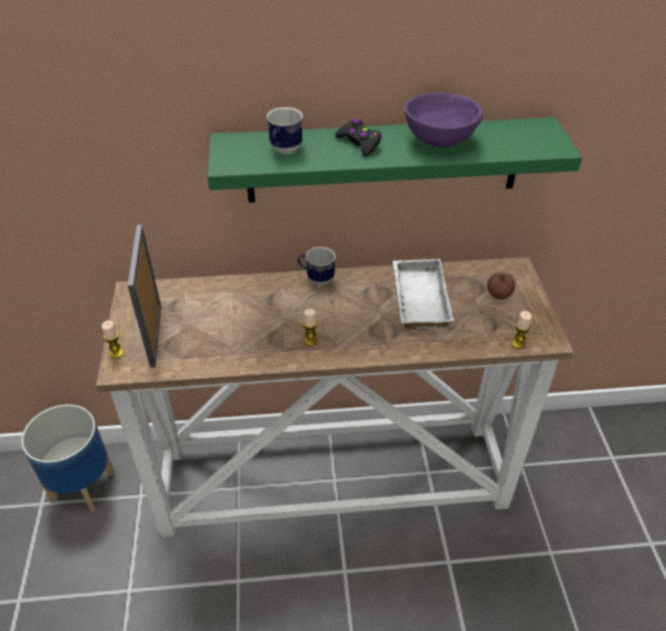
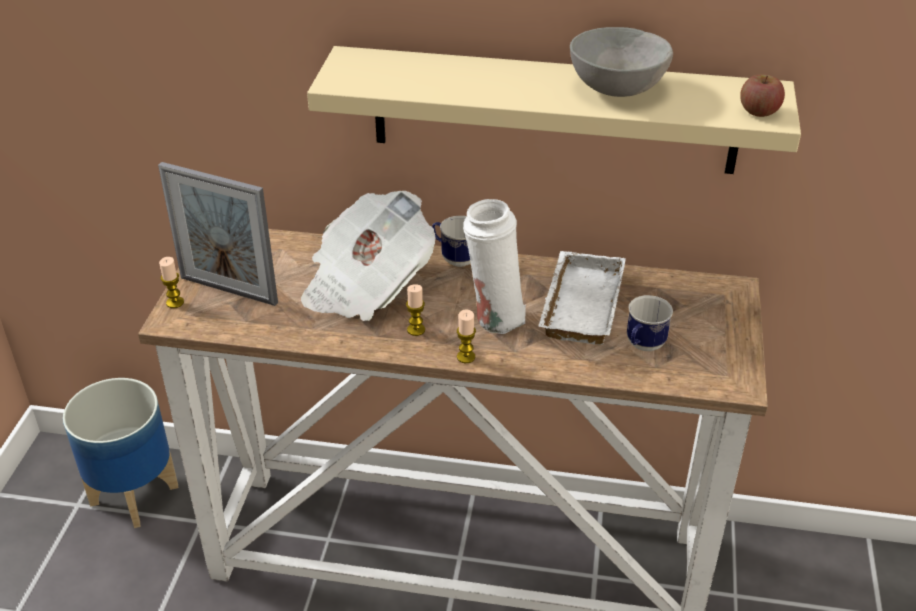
camera: 15 degrees right, 5 degrees down
(155, 335) = (228, 290): picture frame -> picture frame turned 75 degrees counterclockwise
(260, 311) = (366, 285): none -> newspaper
(284, 151) = (412, 76): mug -> mug (642, 346)
(359, 143) = (511, 79): black game controller -> none
(363, 320) = (494, 317): none -> white vase
(383, 160) = (554, 110): green shelf -> beige shelf
(438, 140) = (616, 89): purple bowl -> grey bowl
(499, 294) = (693, 317): apple -> apple (759, 111)
(518, 344) = (692, 382): candle -> candle (466, 357)

